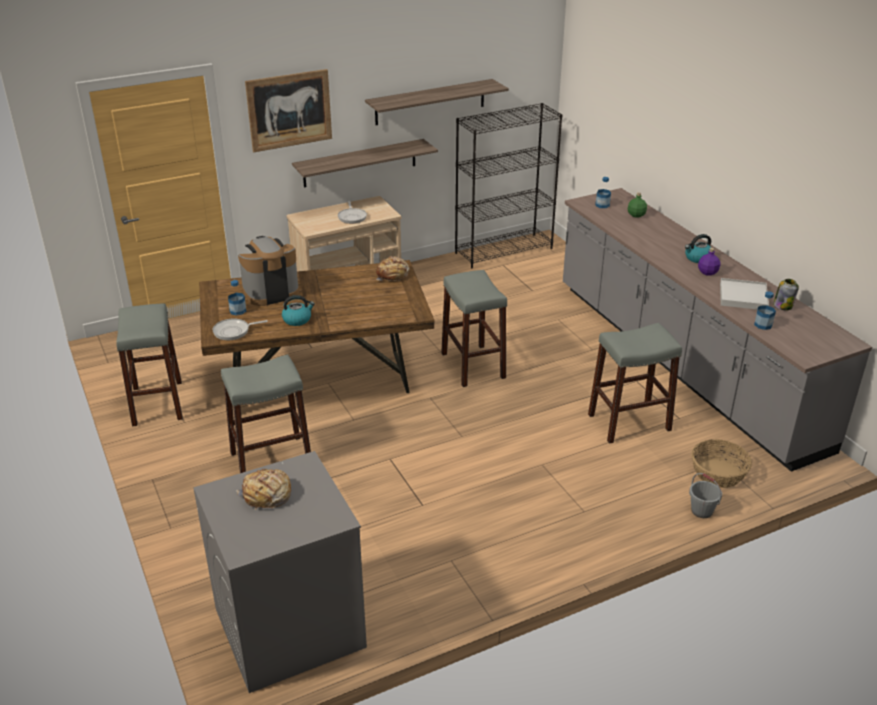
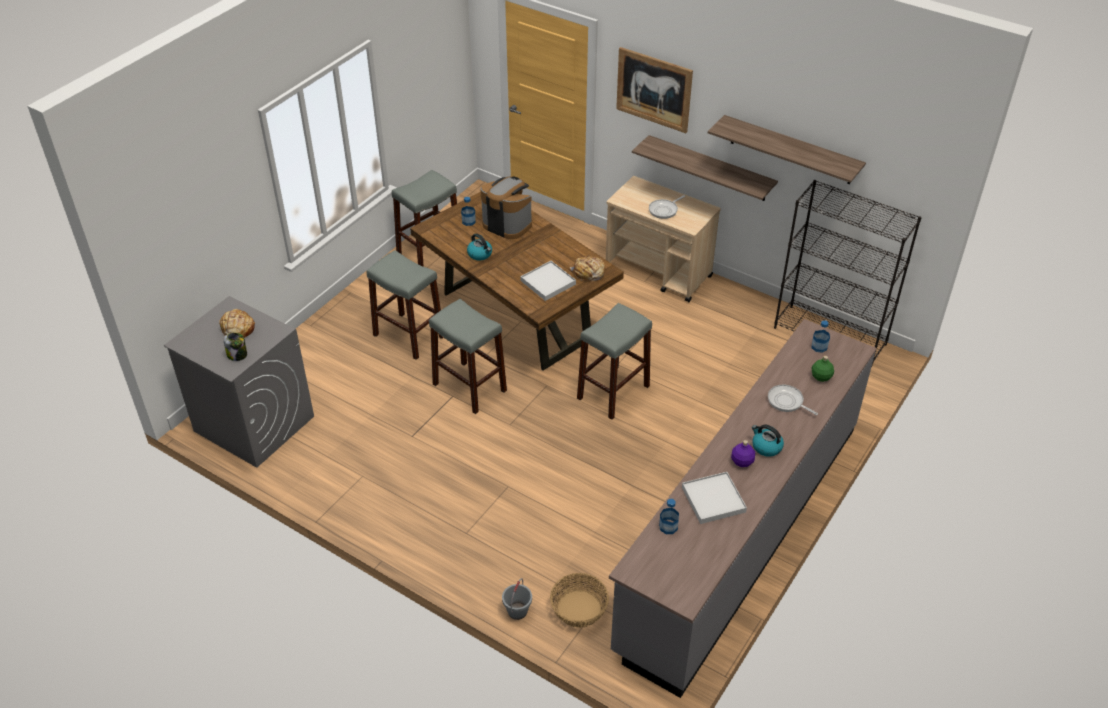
camera: 60 degrees right, 10 degrees up
(234, 331) = (440, 233): frying pan -> frying pan (787, 402)
(382, 298) = (548, 282): none -> white tray
(629, 422) = (609, 523): grey stool -> grey stool (469, 387)
(783, 306) = (720, 534): jar -> jar (237, 355)

